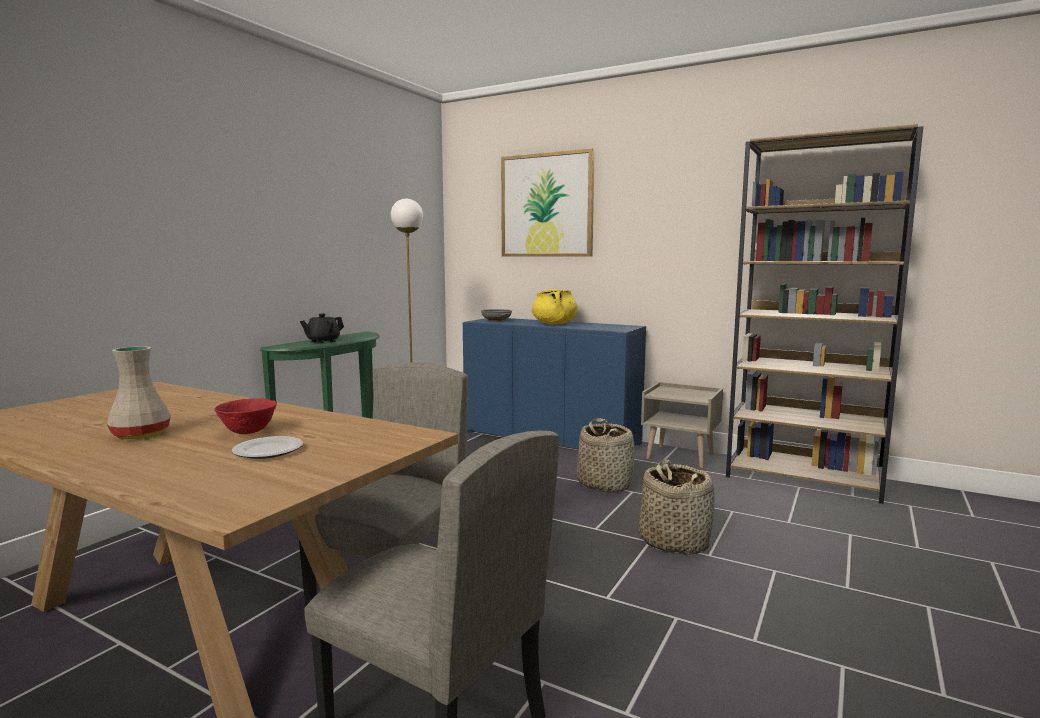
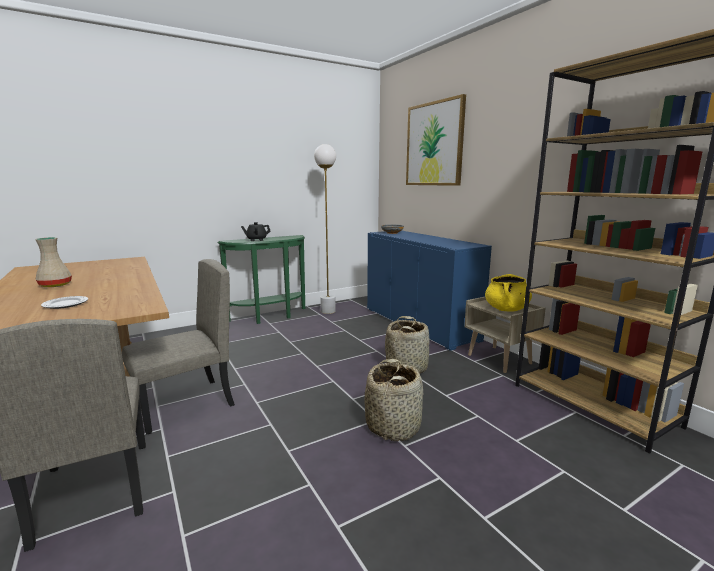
camera: 30 degrees right, 5 degrees up
(248, 432) = (90, 292): red bowl -> none
(554, 324) = (423, 238): yellow cooking pot -> yellow cooking pot (506, 309)

